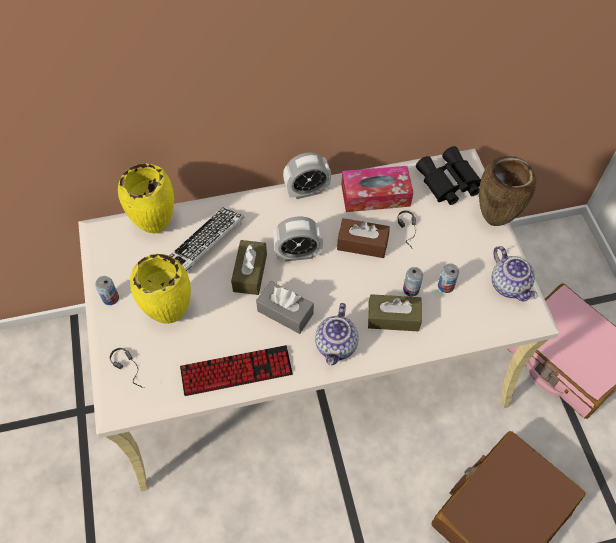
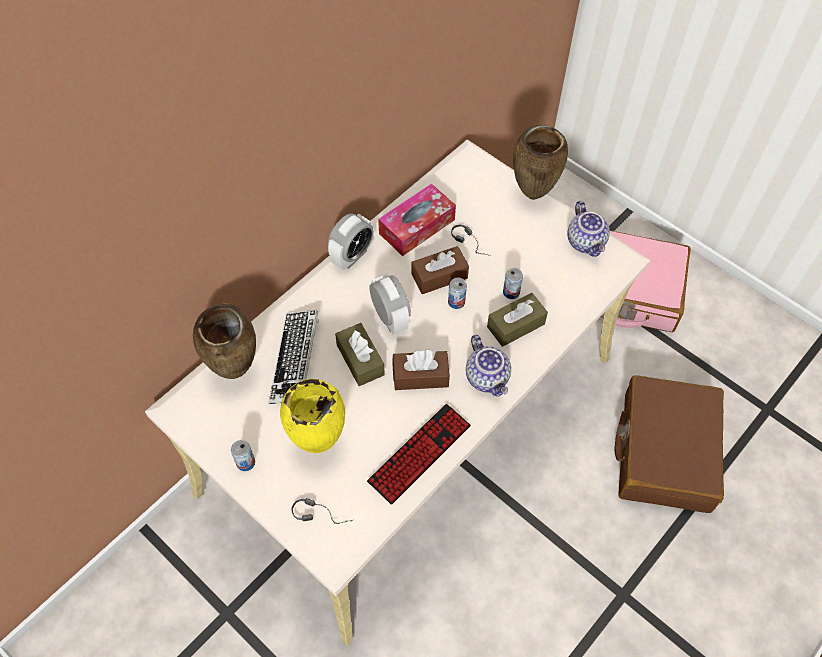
camera: 35 degrees left, 0 degrees up
(157, 229) = (236, 371): yellow vase -> brown vase
(285, 312) = (420, 376): grey tissue box -> brown tissue box
(298, 254) = (390, 318): alarm clock -> alarm clock turned 75 degrees counterclockwise
(445, 286) = (537, 273): can -> can (456, 302)
(448, 183) = (470, 181): black binoculars -> none
(510, 285) = (586, 242): teapot -> teapot turned 45 degrees clockwise

